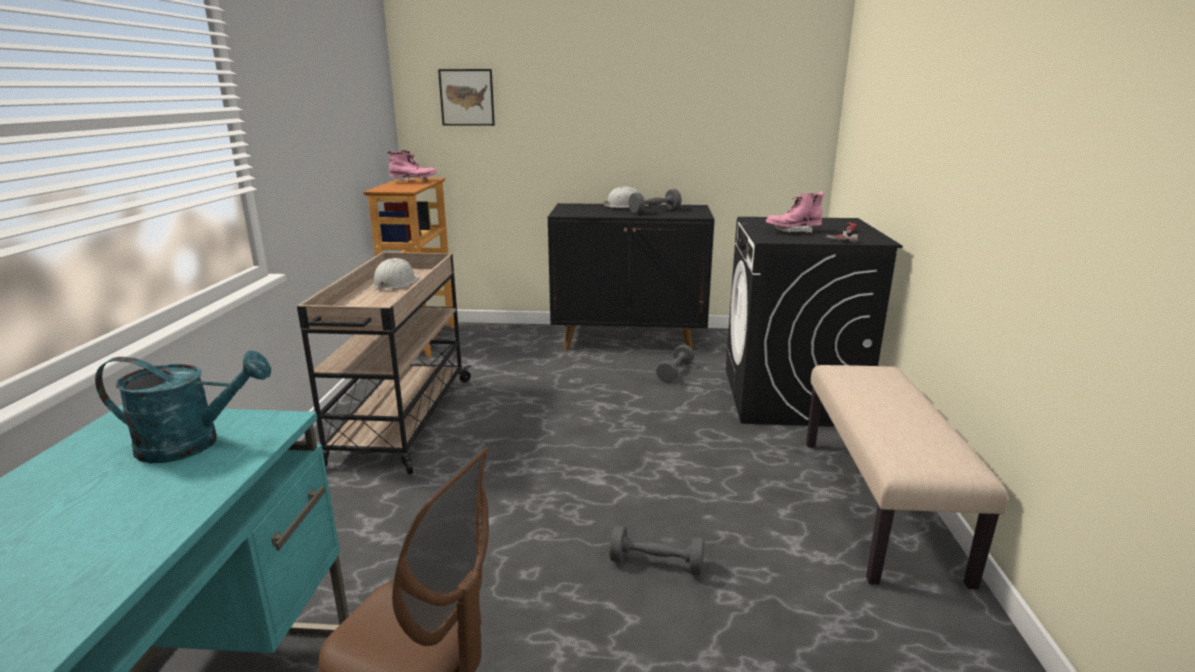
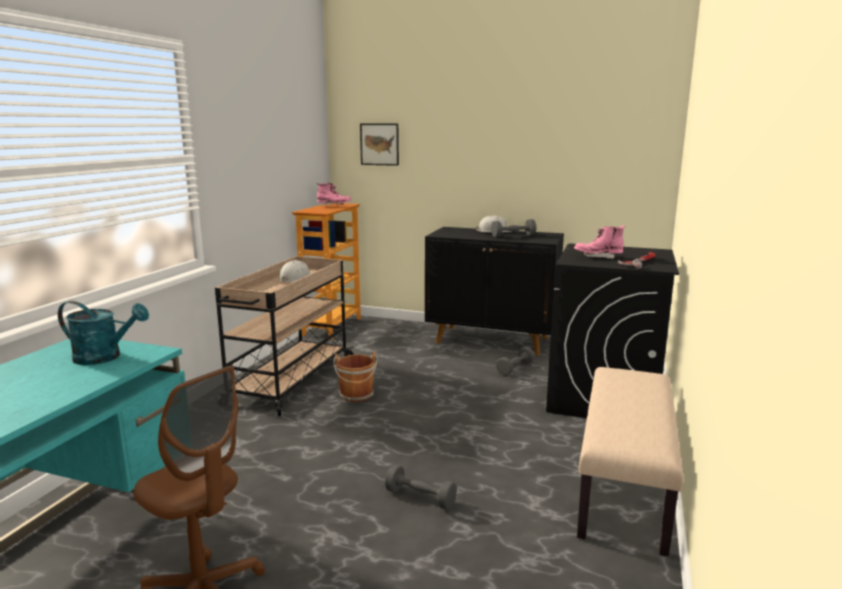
camera: 15 degrees right, 5 degrees down
(501, 431) = (357, 395): none -> brown bucket

